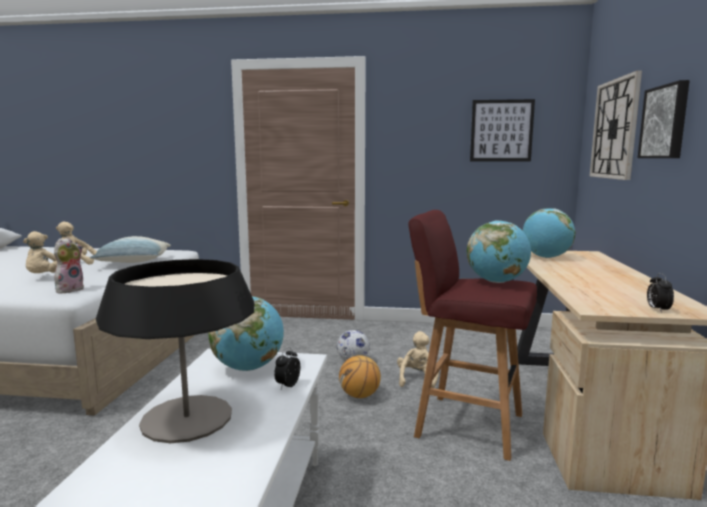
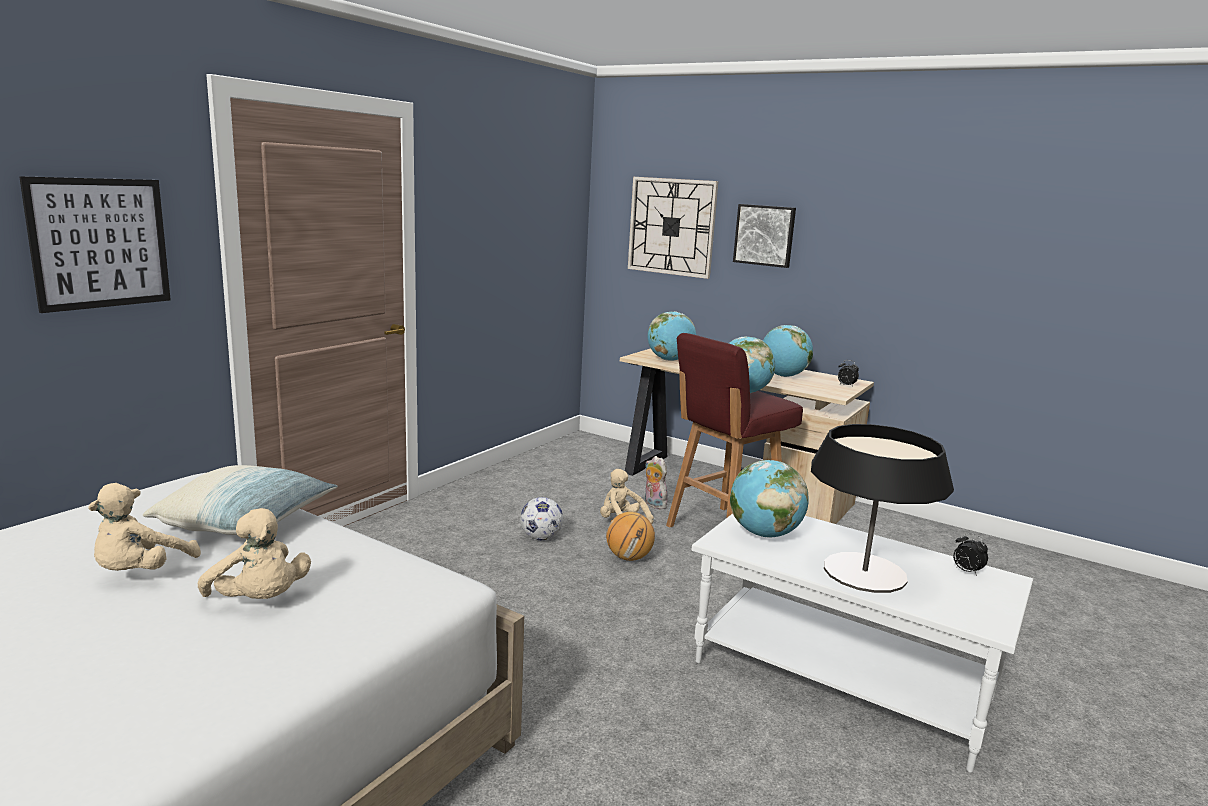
camera: 65 degrees left, 5 degrees up
(70, 289) = (406, 582): plush toy -> plush toy (653, 505)
(287, 385) = (815, 526): alarm clock -> alarm clock (966, 571)
(501, 131) = (537, 216): picture -> picture (100, 243)
(611, 287) = (783, 376): none -> globe

